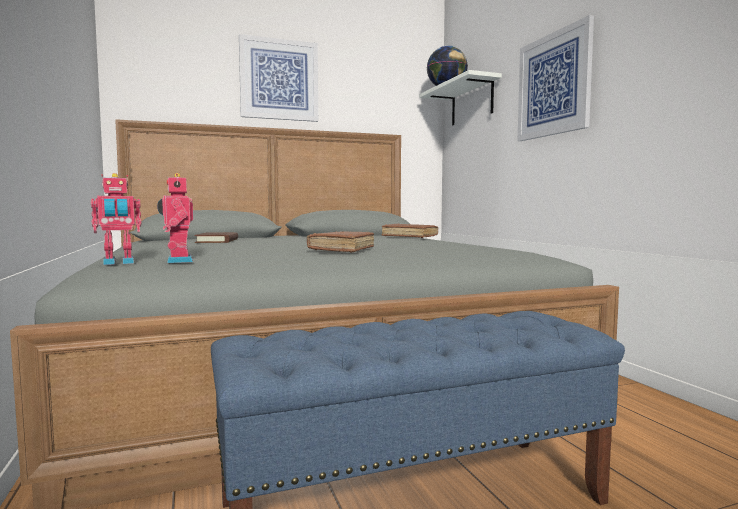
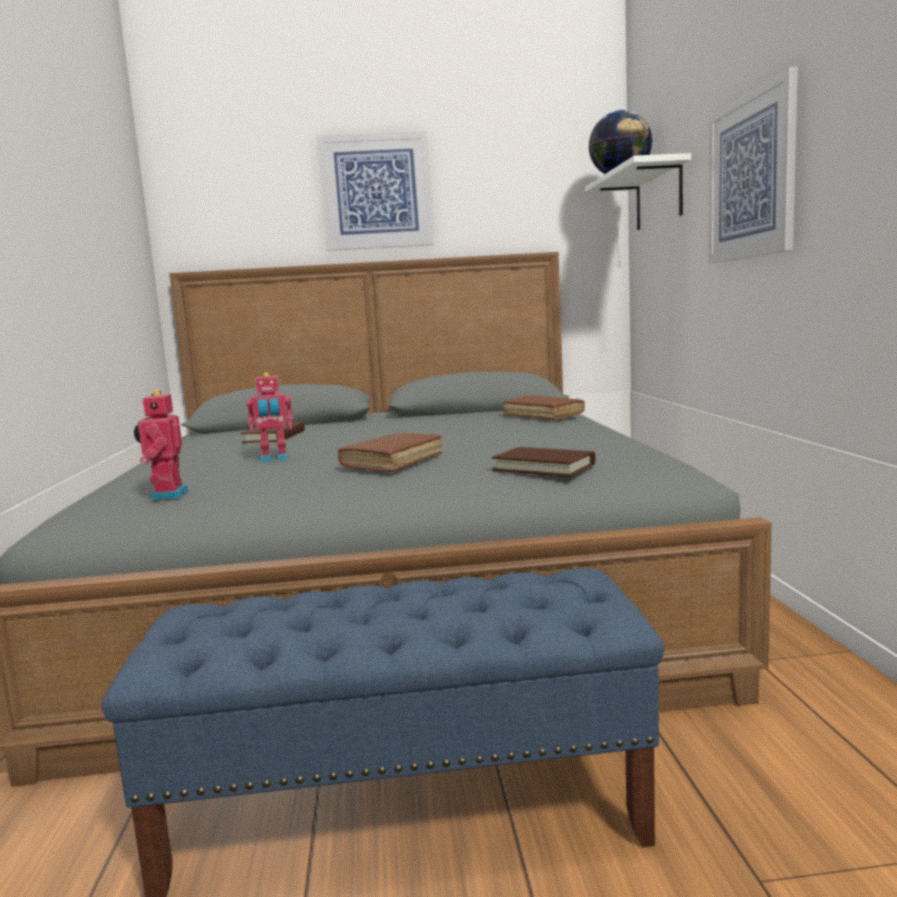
camera: 15 degrees right, 5 degrees up
(119, 263) = (104, 498): toy robot -> toy robot (275, 459)
(460, 252) = (544, 467): none -> brown book

